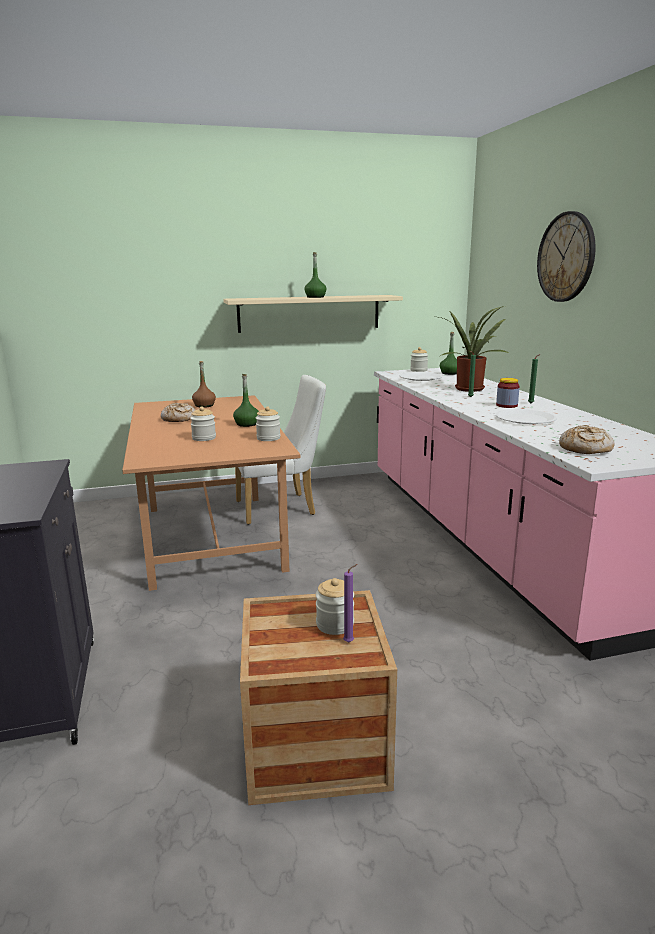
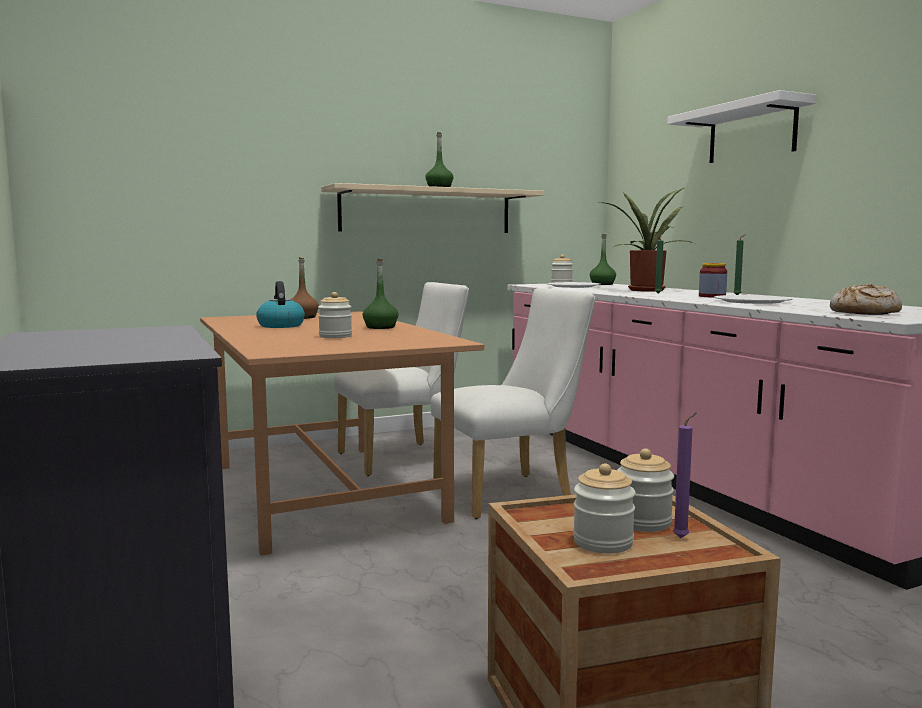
camera: 10 degrees left, 10 degrees down
(179, 419) = (280, 325): bread -> kettle
(268, 438) = (425, 335): jar -> jar (603, 542)
(343, 547) = (512, 493): none -> white chair
(566, 257) = (751, 132): wall clock -> white shelf

